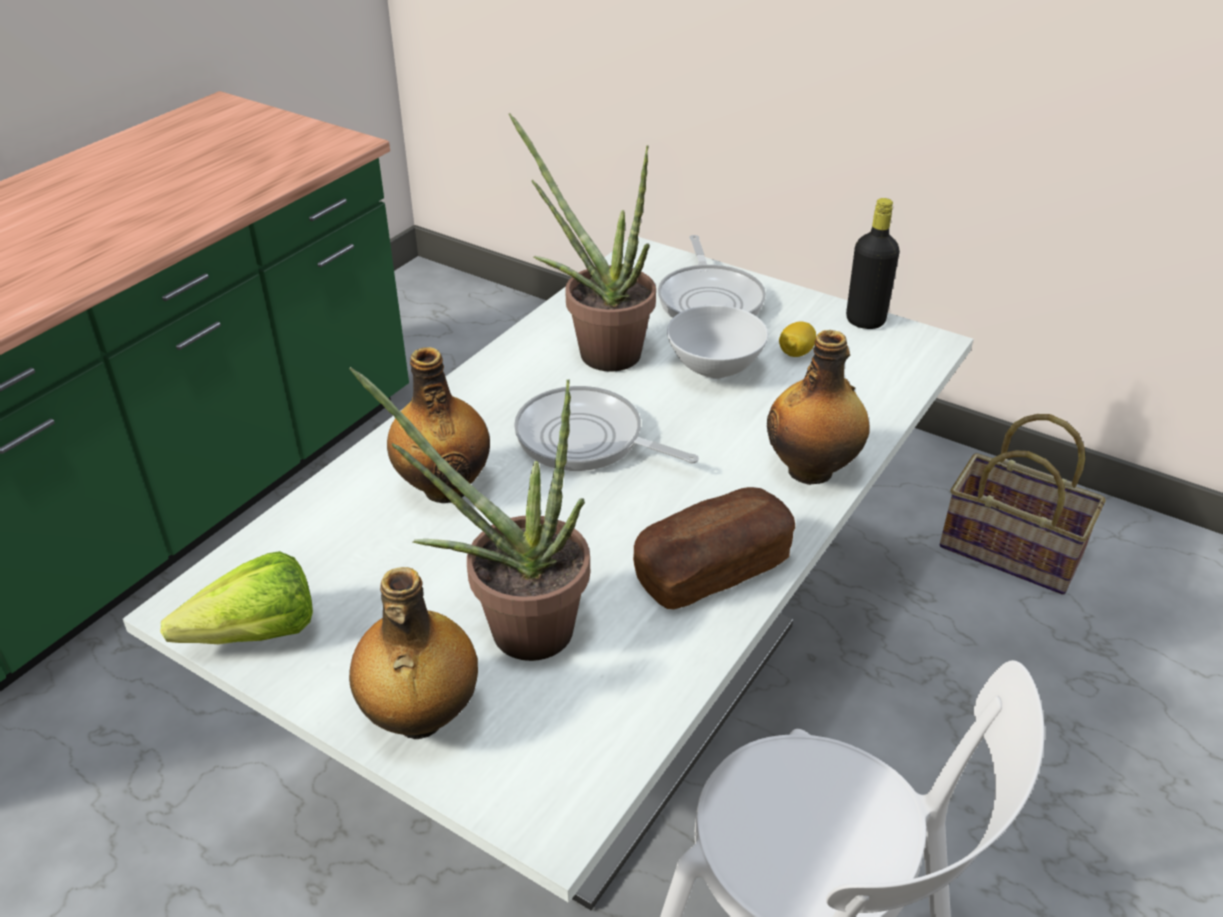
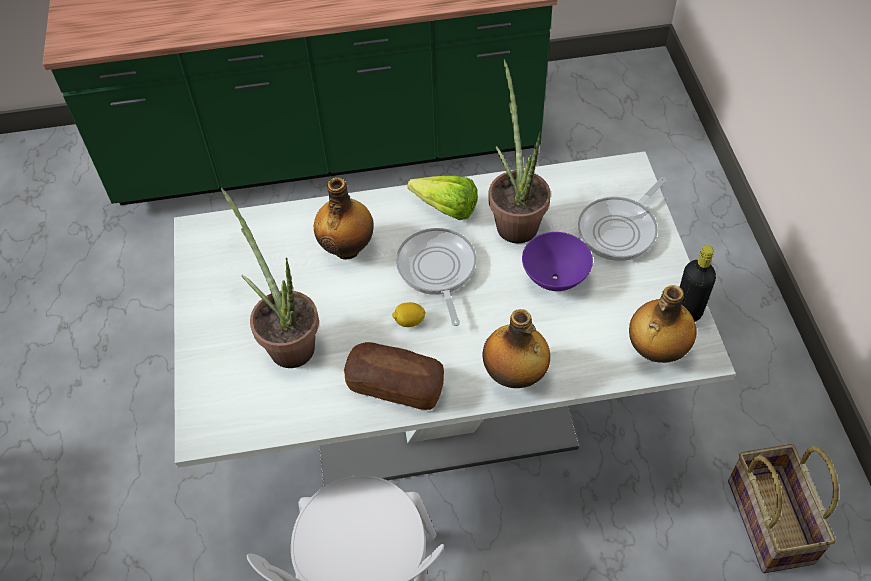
camera: 50 degrees right, 15 degrees up
(244, 637) = (199, 261): lettuce -> lettuce (442, 206)
(420, 718) = (211, 350): bottle -> bottle (655, 350)
(714, 369) = (555, 278): white bowl -> purple bowl
(796, 353) = (614, 301): lemon -> lemon (409, 321)

